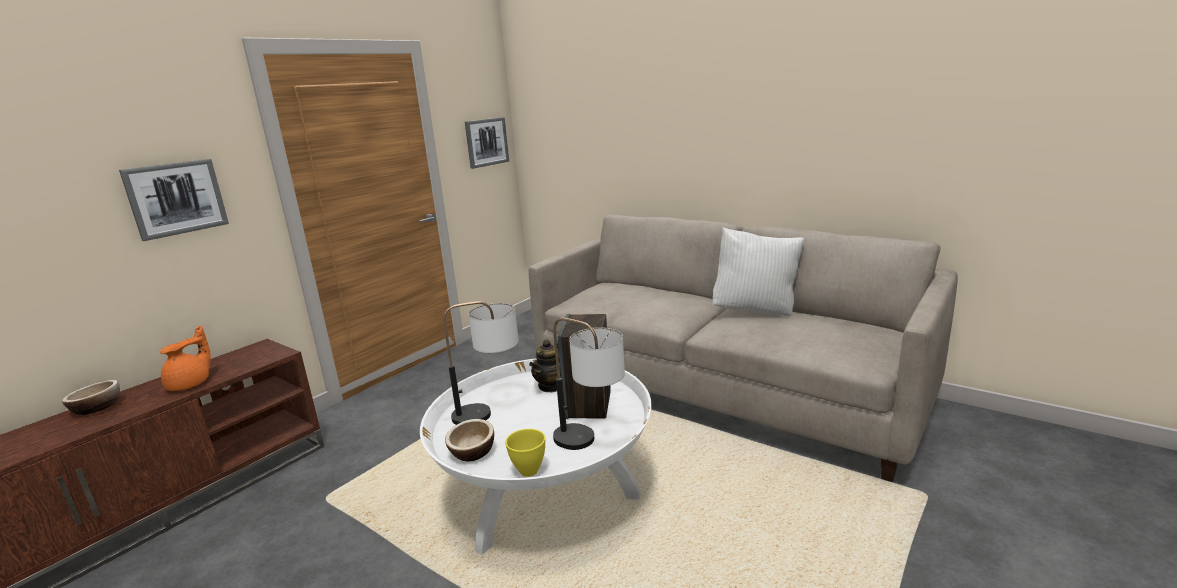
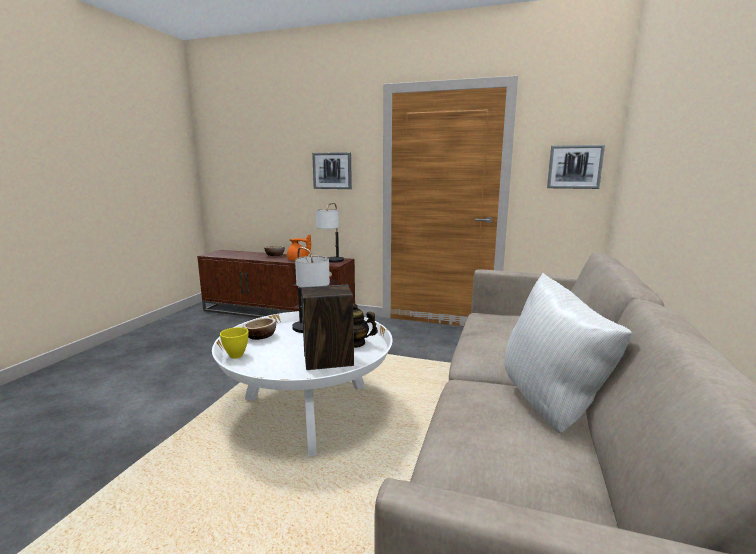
camera: 70 degrees right, 5 degrees down
(590, 444) = (268, 370): table lamp -> table lamp (331, 262)

